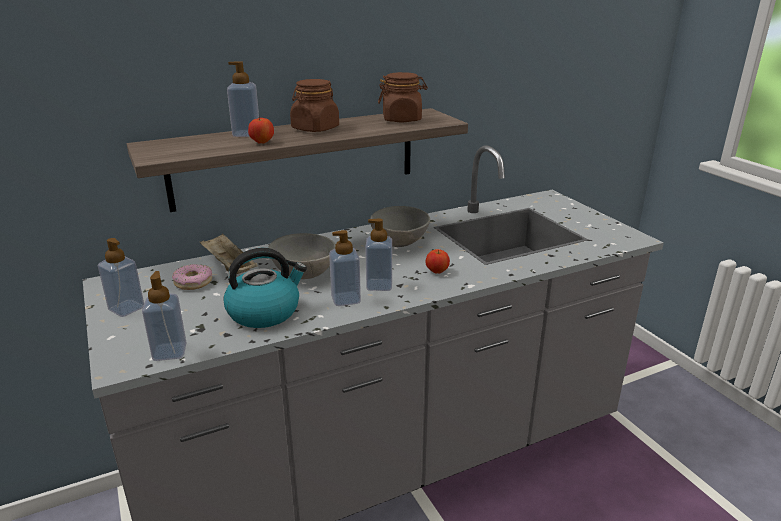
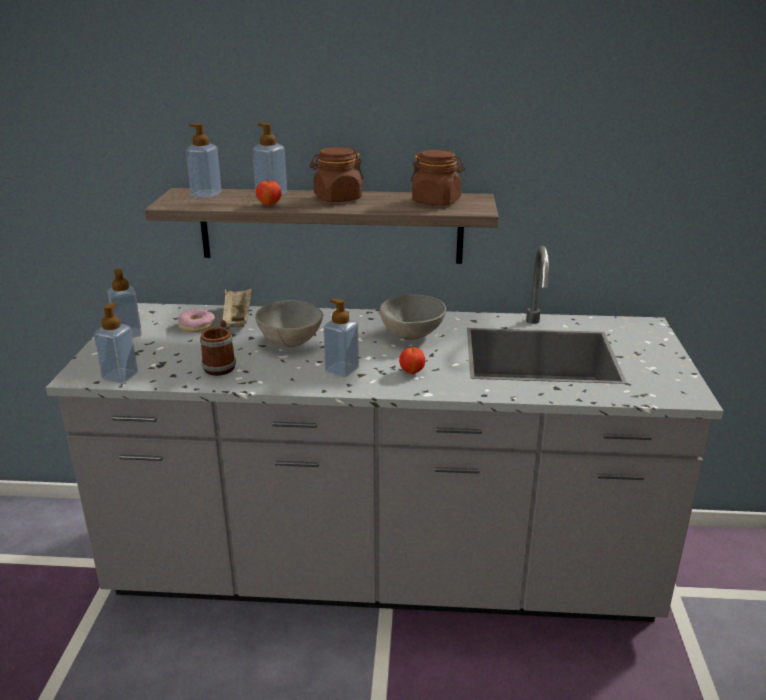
camera: 30 degrees right, 0 degrees up
(265, 312) = (221, 365): kettle -> mug
(345, 299) = (297, 374): soap dispenser -> soap dispenser (206, 194)

